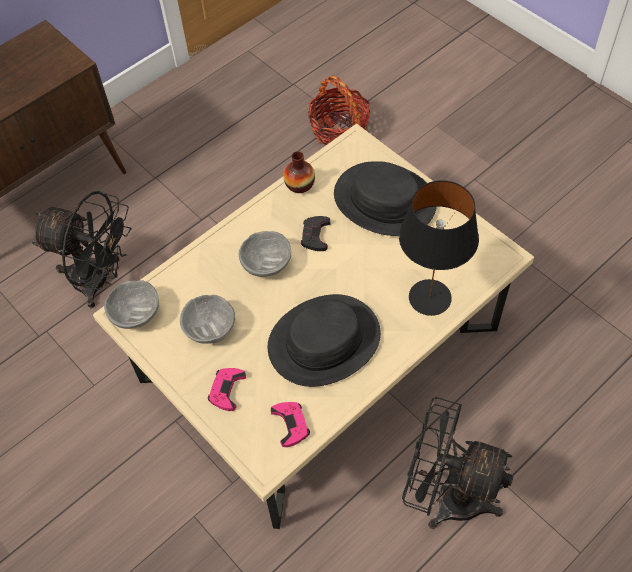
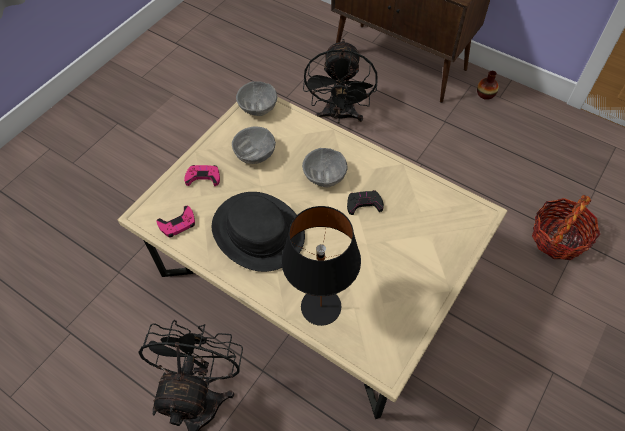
camera: 75 degrees right, 0 degrees up
(299, 184) = (415, 180): vase -> vase (485, 94)
(384, 200) = (420, 249): black hat -> none

